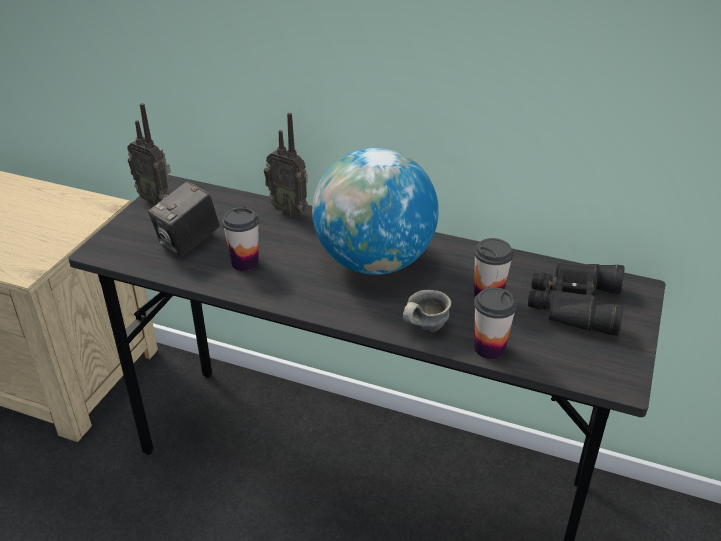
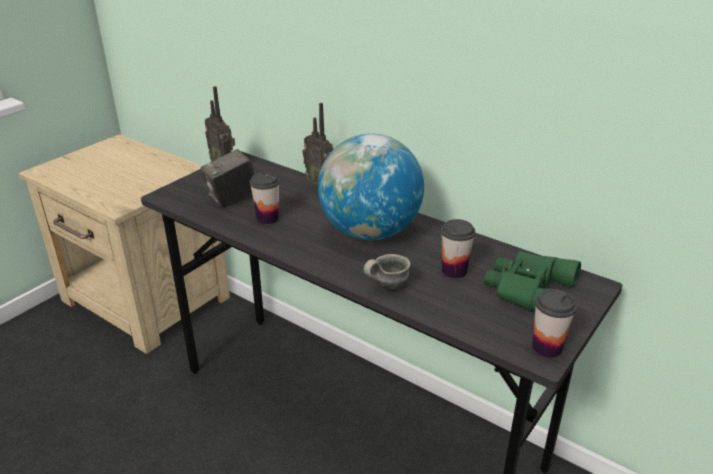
camera: 15 degrees right, 5 degrees down
(489, 348) = (435, 310): cup -> cup (547, 348)
(573, 304) = (527, 288): black binoculars -> green binoculars

